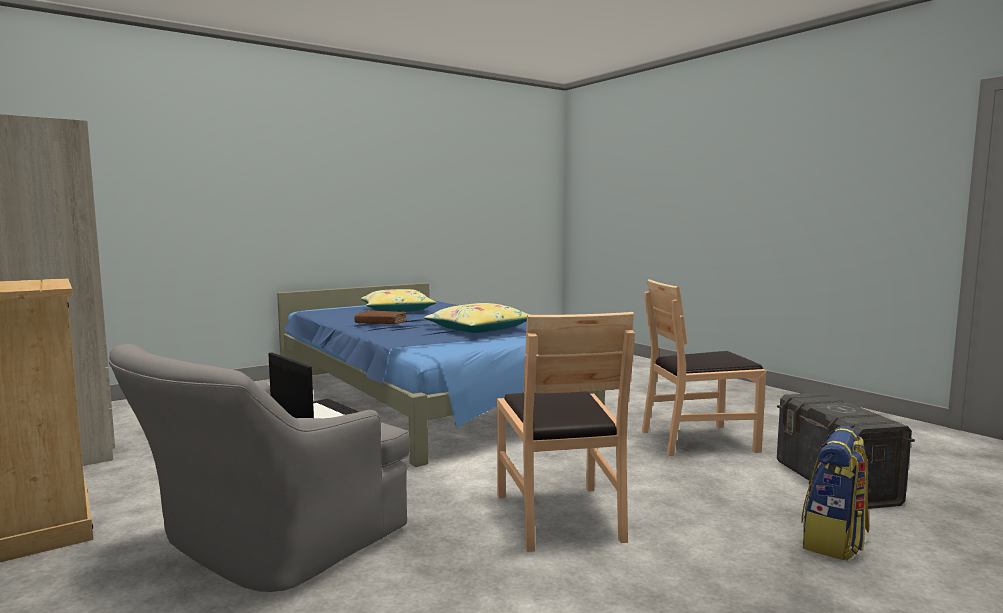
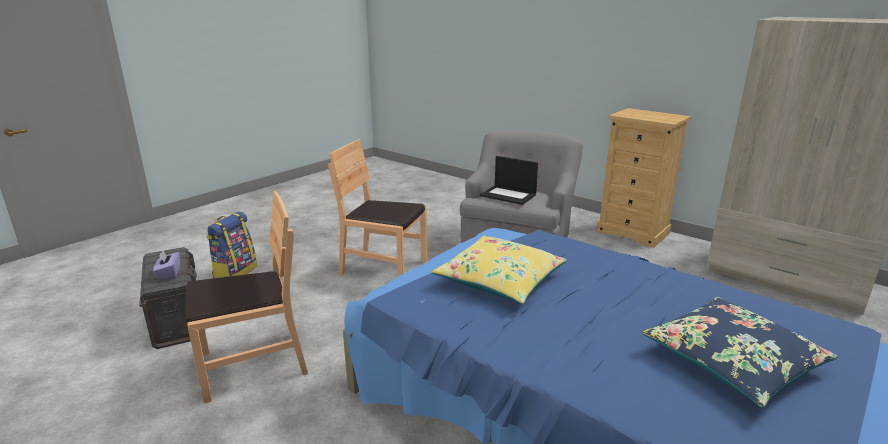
camera: 165 degrees right, 15 degrees up
(381, 323) = (634, 277): brown book -> none
(397, 310) = (732, 361): yellow pillow -> blue pillow
(559, 516) = (383, 268): brown chair -> brown chair turned 45 degrees counterclockwise
(823, 403) = (169, 274): none -> purple tissue box

